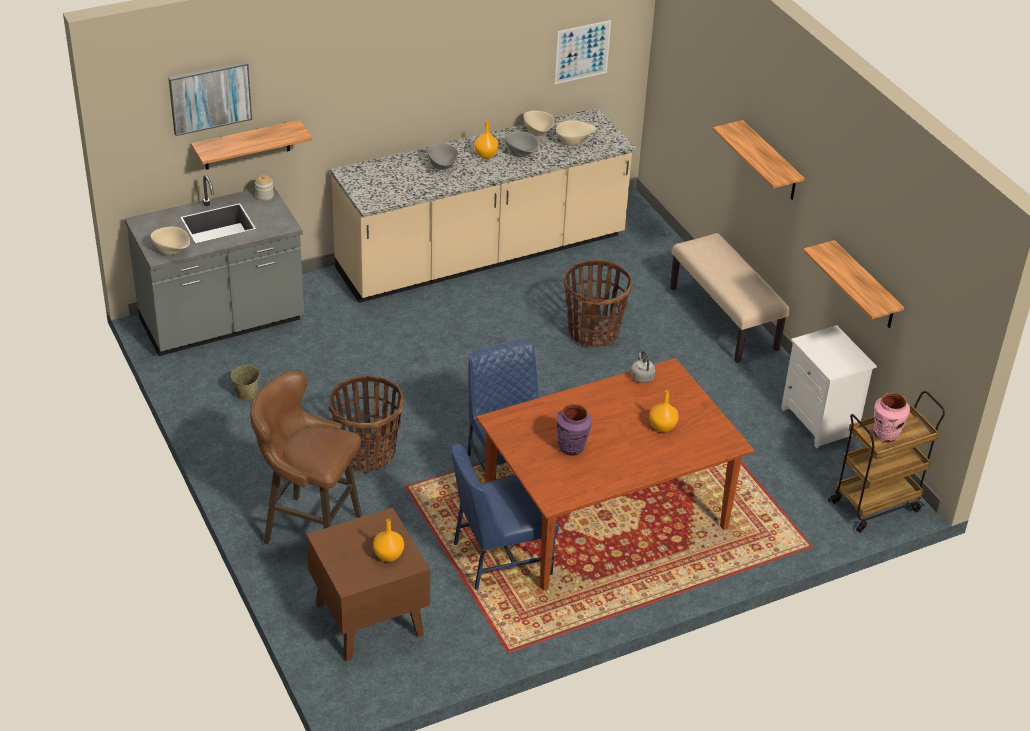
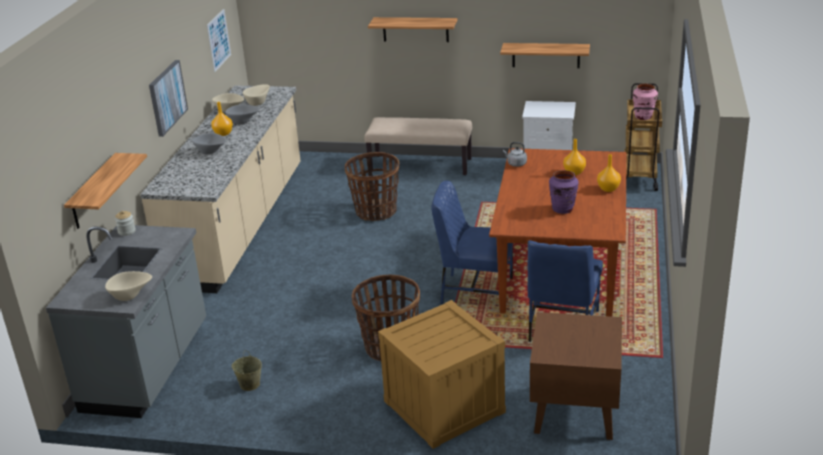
camera: 50 degrees left, 10 degrees down
(210, 97) = (64, 150): picture -> picture (167, 97)
(308, 528) = (443, 406): brown stool -> crate
(389, 555) = (591, 330): orange vase -> orange vase (608, 189)

